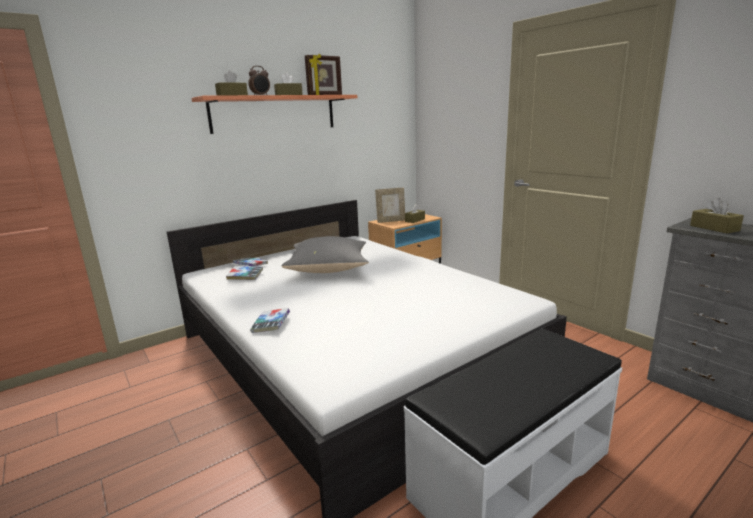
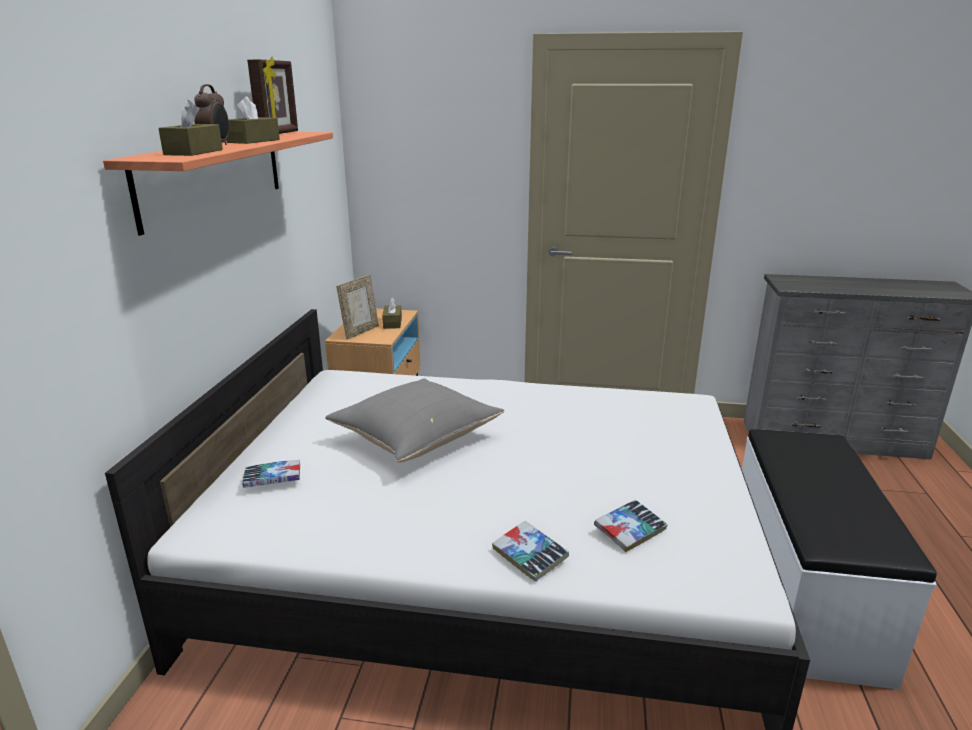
camera: 45 degrees left, 5 degrees up
(245, 276) = (315, 501): book -> book (630, 530)
(714, 228) = (807, 285): brown tissue box -> none

